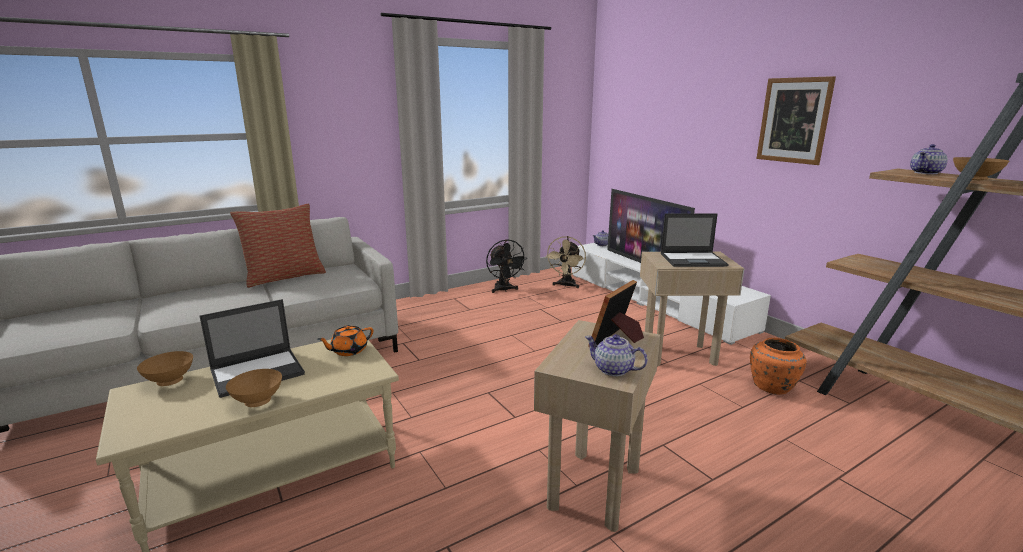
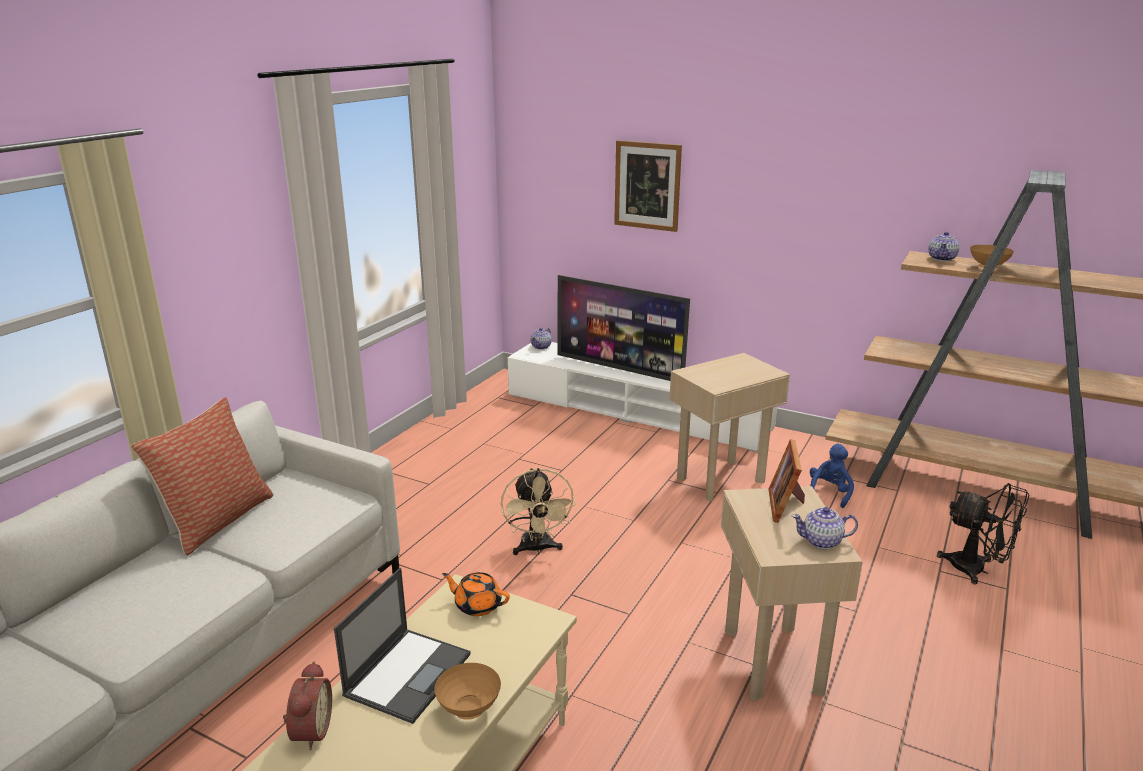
camera: 30 degrees left, 5 degrees up
(170, 381) = (309, 731): brown bowl -> alarm clock
(348, 351) = (477, 605): orange teapot -> orange teapot turned 90 degrees clockwise
(504, 290) = (443, 440): black fan -> black fan (977, 570)
(566, 285) = (516, 414): beige fan -> beige fan (537, 549)
(693, 260) = (734, 372): laptop -> none
(772, 387) = (829, 493): orange vase -> blue plush toy
(794, 120) = (792, 193): picture -> picture (647, 185)

